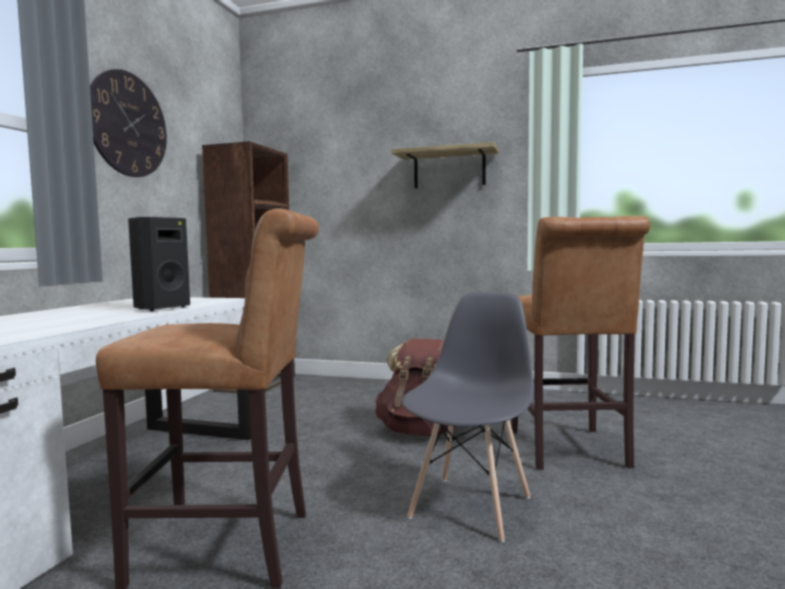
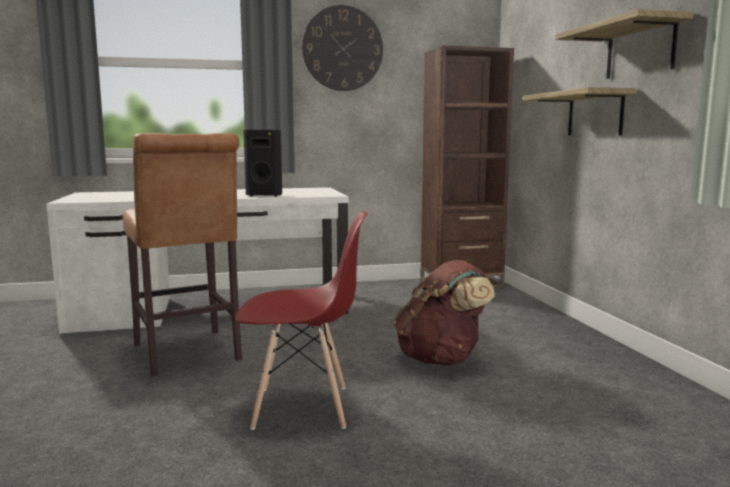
camera: 60 degrees right, 5 degrees up
(403, 214) = (595, 114): none -> shelf
(471, 506) = (302, 407): grey chair -> red chair
(569, 451) = (490, 433): brown stool -> none

